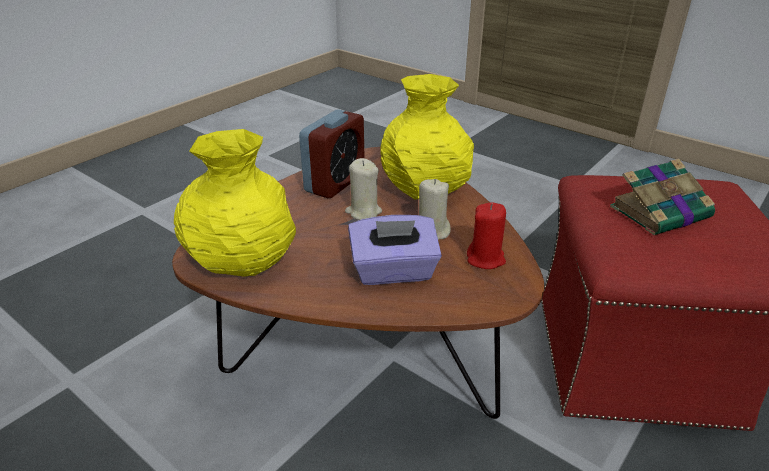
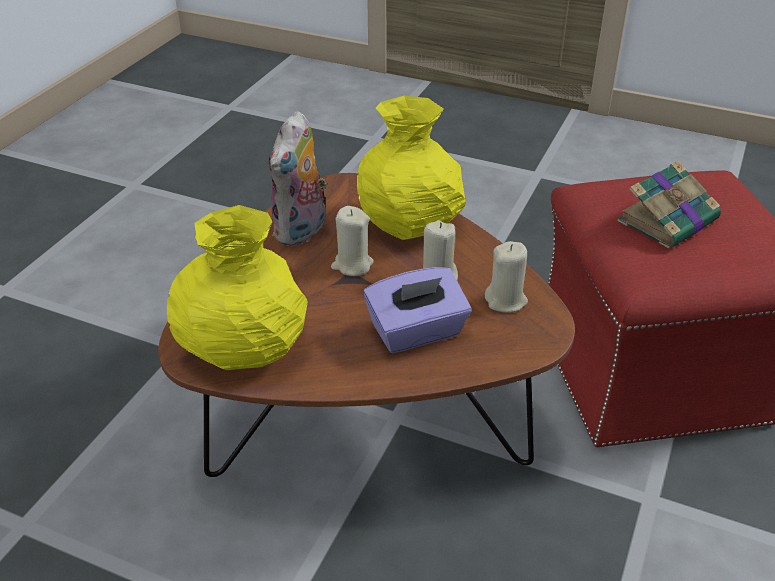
camera: 15 degrees left, 5 degrees up
(335, 182) = (302, 232): alarm clock -> plush toy
(486, 259) = (506, 300): red candle -> beige candle

